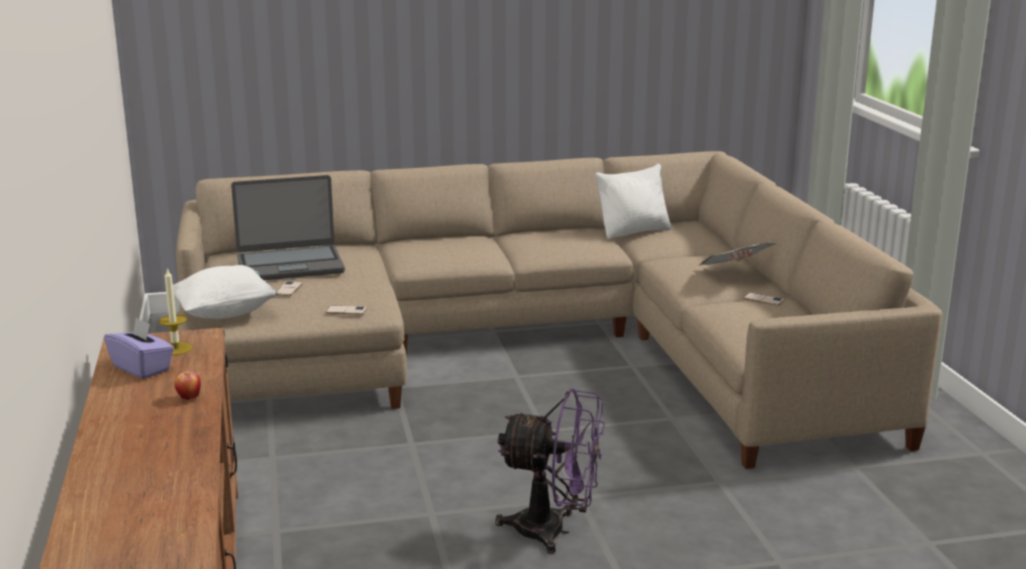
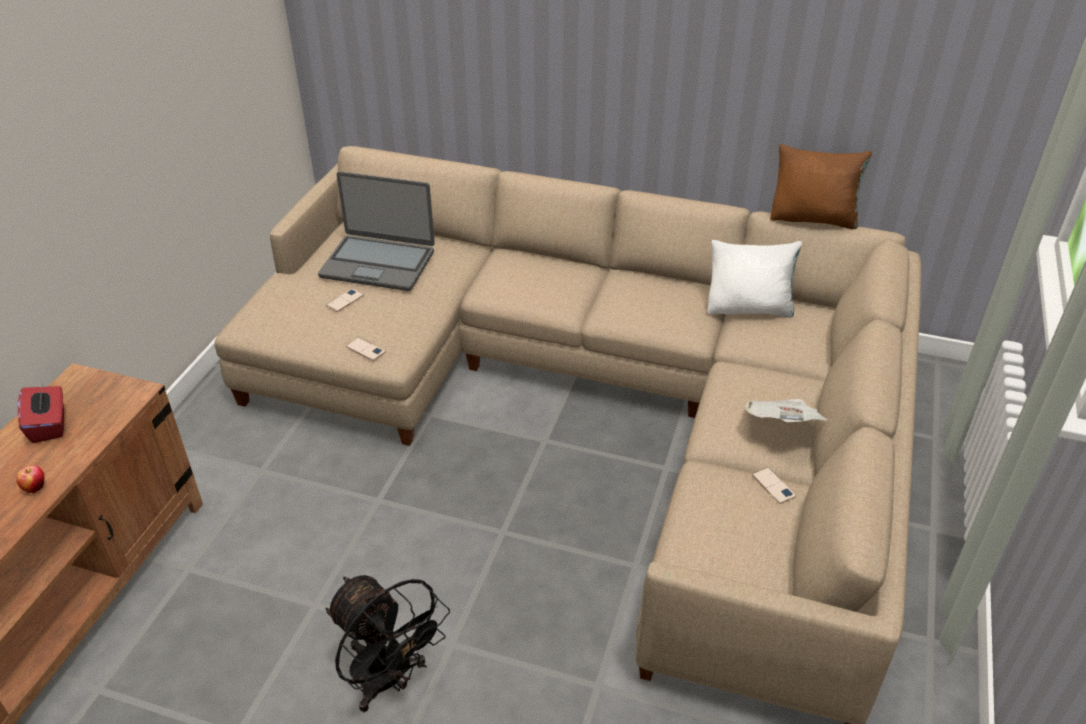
camera: 30 degrees right, 20 degrees up
(142, 368) = (49, 425): purple tissue box -> red tissue box
(175, 349) = (98, 405): candle -> none
(225, 313) = (273, 316): white pillow -> none
(553, 531) = (389, 681): purple fan -> black fan
(652, 154) = (813, 218): none -> brown pillow

